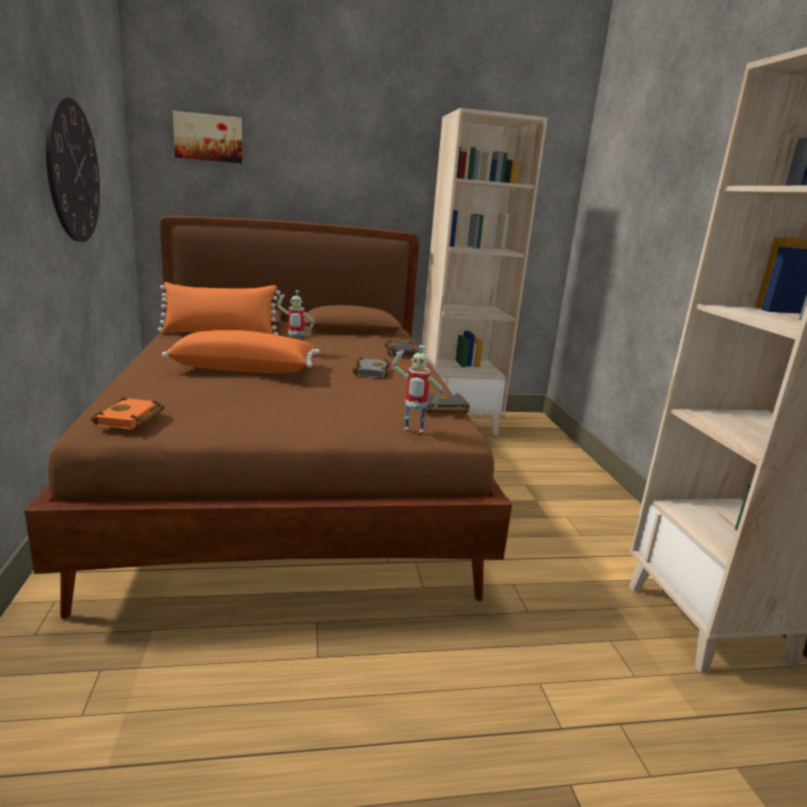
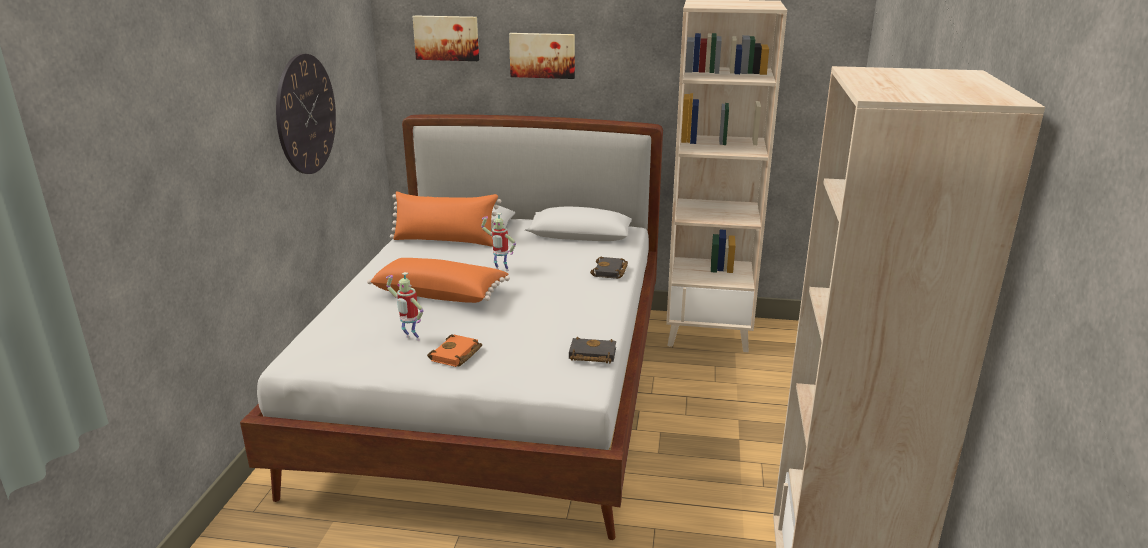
camera: 20 degrees right, 5 degrees up
(131, 419) = (319, 354): orange book -> orange book (456, 355)
(290, 482) = (497, 392): brown bed -> white bed
(306, 162) = (542, 55): none -> picture
(369, 371) = (556, 300): grey book -> none
(413, 431) = (543, 381): toy robot -> toy robot (410, 339)

